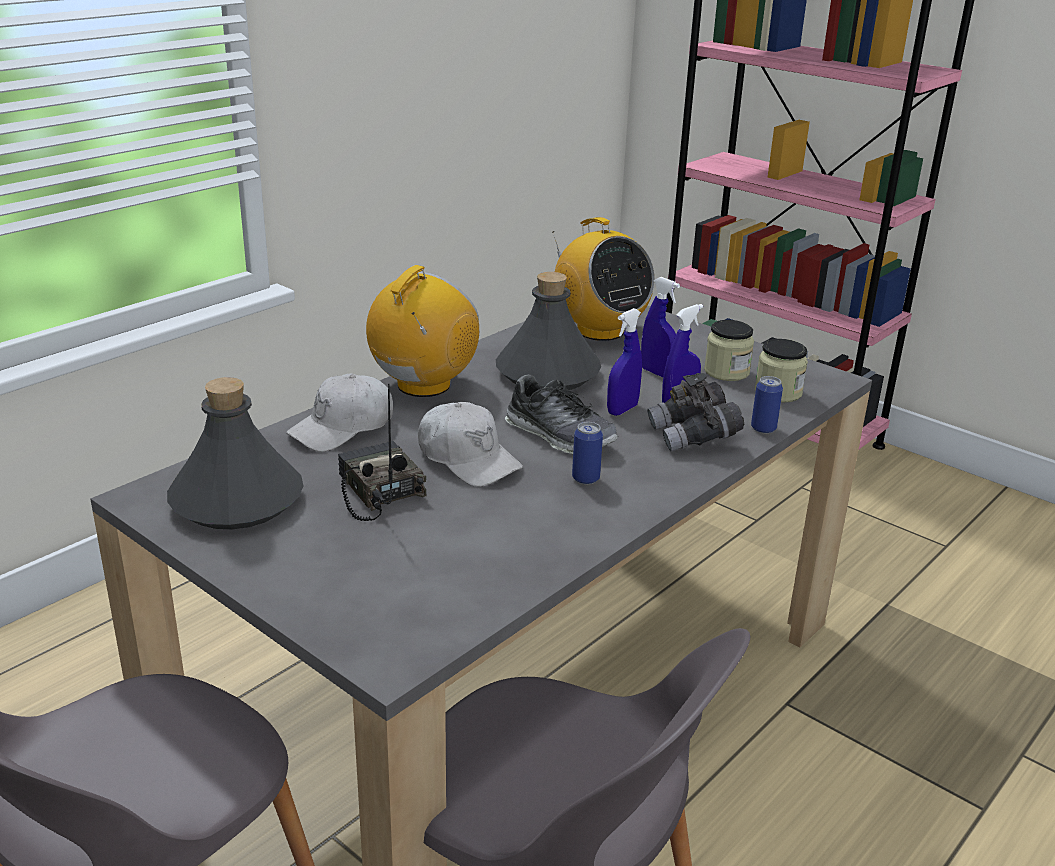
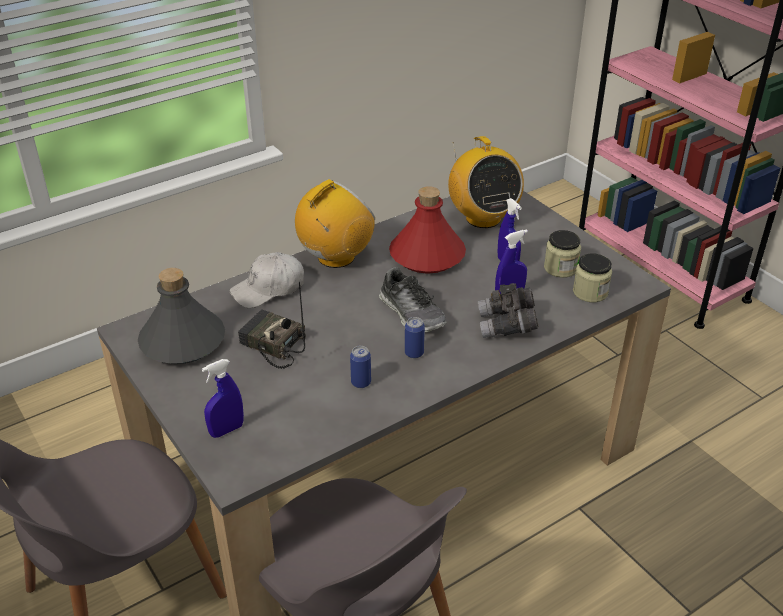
camera: 15 degrees right, 10 degrees up
(377, 490) = (272, 345): radio -> radio turned 45 degrees counterclockwise
(468, 459) = (341, 326): white cap -> none
(548, 374) = (427, 256): grey bottle -> red bottle
(622, 410) = (466, 295): blue spray bottle -> blue spray bottle (226, 430)
(763, 428) = (562, 325): can -> can (361, 382)

